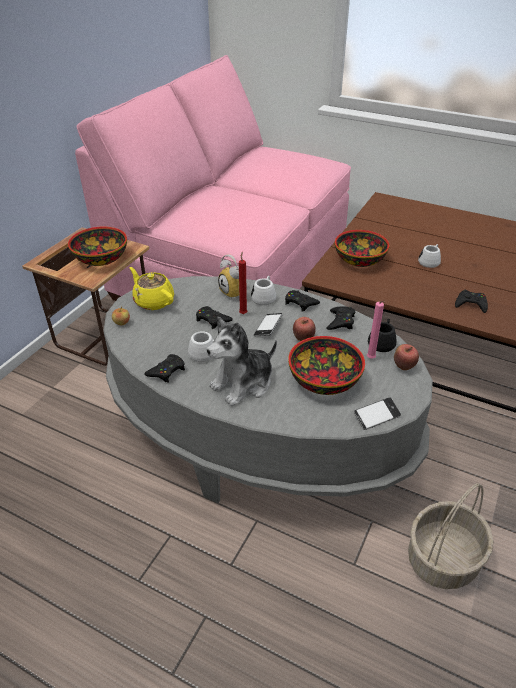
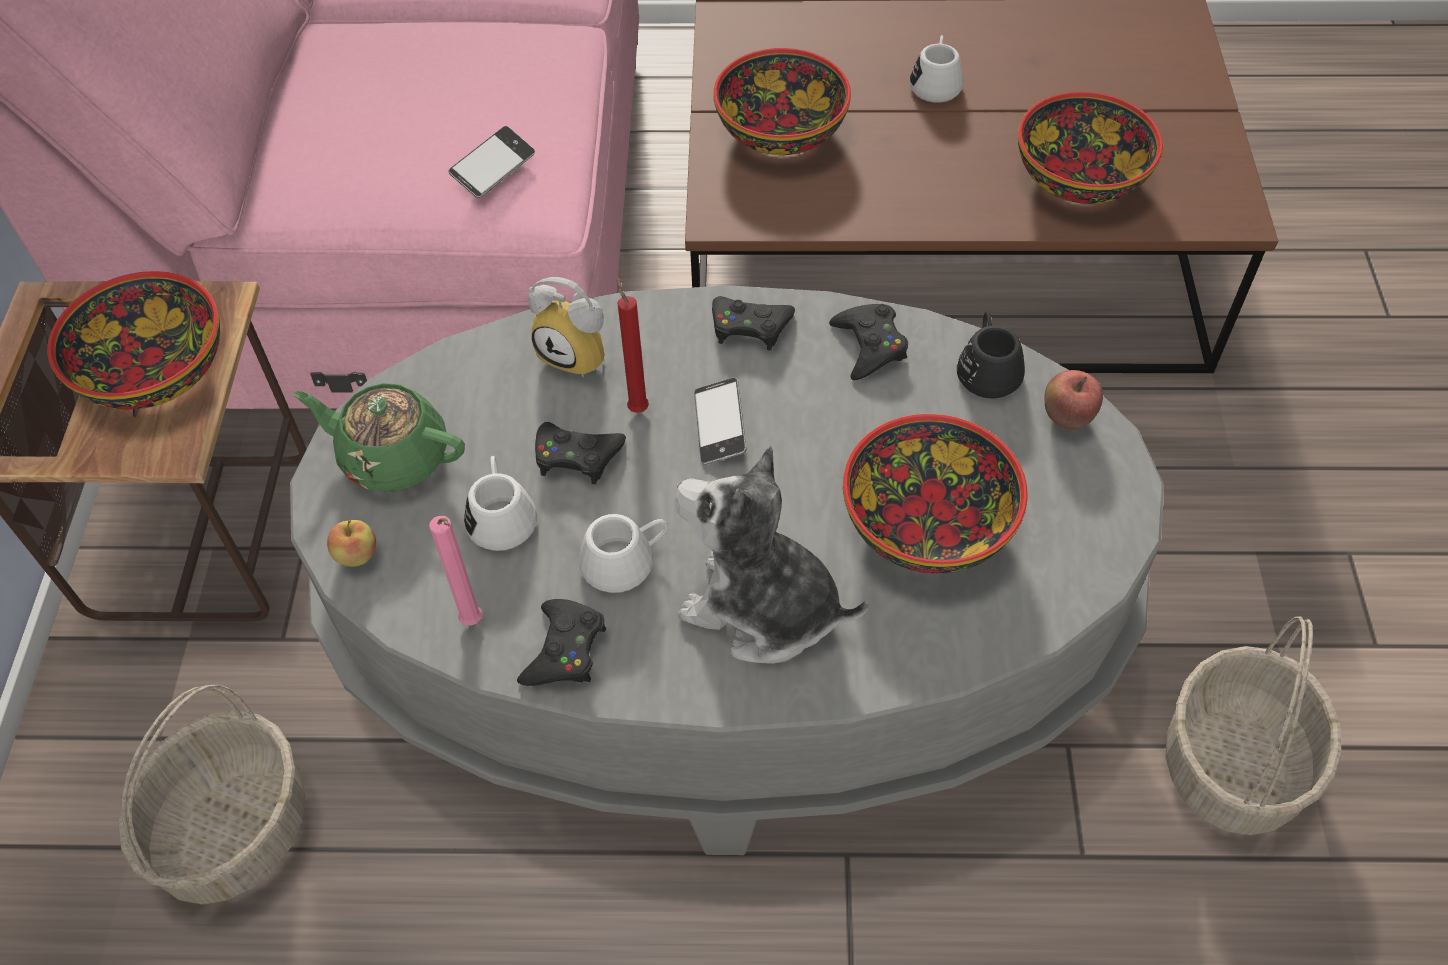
camera: 25 degrees left, 15 degrees up
(55, 422) = (234, 827): none -> basket
(153, 301) = (393, 456): yellow teapot -> green teapot
(243, 383) = (761, 608): plush toy -> plush toy turned 90 degrees clockwise
(264, 297) = (656, 339): white mug -> white mug (501, 515)
(303, 339) = (817, 427): apple -> none
(371, 359) = (991, 425): pink candle -> pink candle (474, 623)
(376, 416) = (1084, 571): phone -> phone (493, 168)
(470, 304) = (1080, 176): black game controller -> bowl

